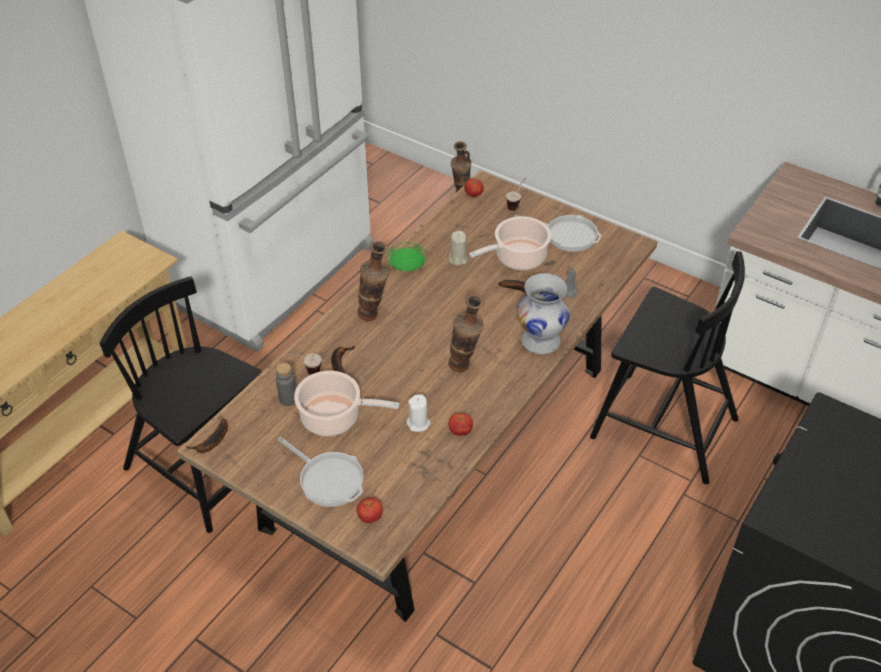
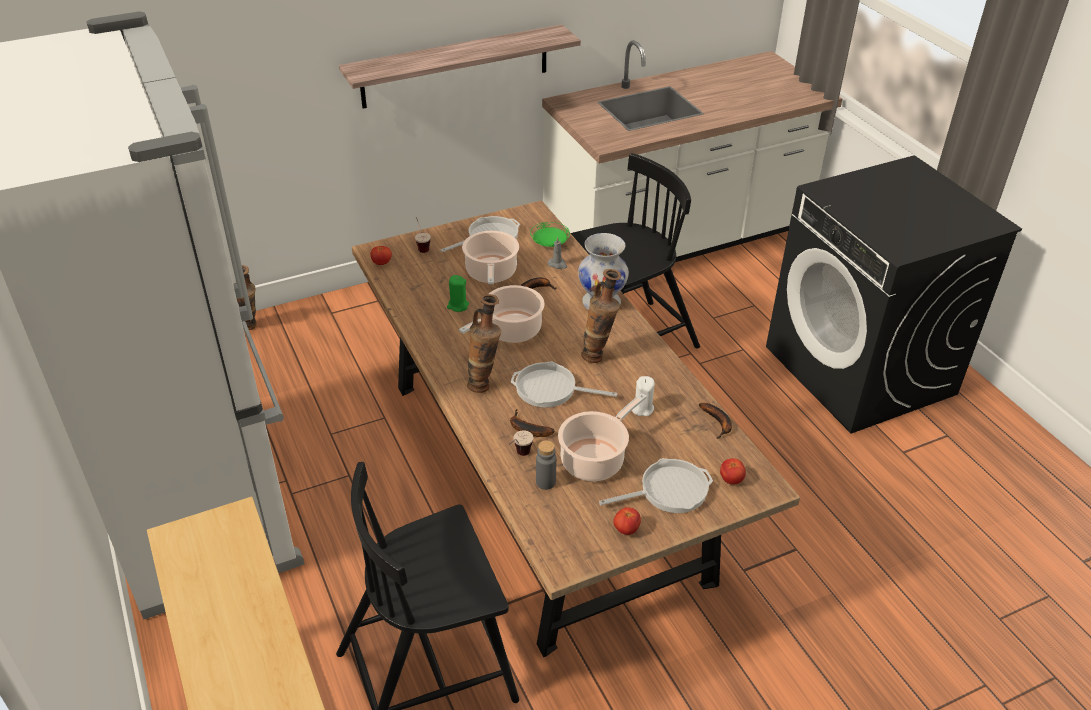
camera: 60 degrees left, 5 degrees down
(211, 442) = (560, 560): banana -> banana (718, 423)
(398, 357) = (550, 389): none -> frying pan
(407, 265) = (435, 338): green plate -> green plate (549, 244)
(452, 302) = (510, 331): none -> cooking pot
(457, 259) = (458, 306): beige candle -> green candle
(460, 431) = (670, 387): tomato -> tomato (626, 529)
(703, 80) = (455, 66): none -> shelf

